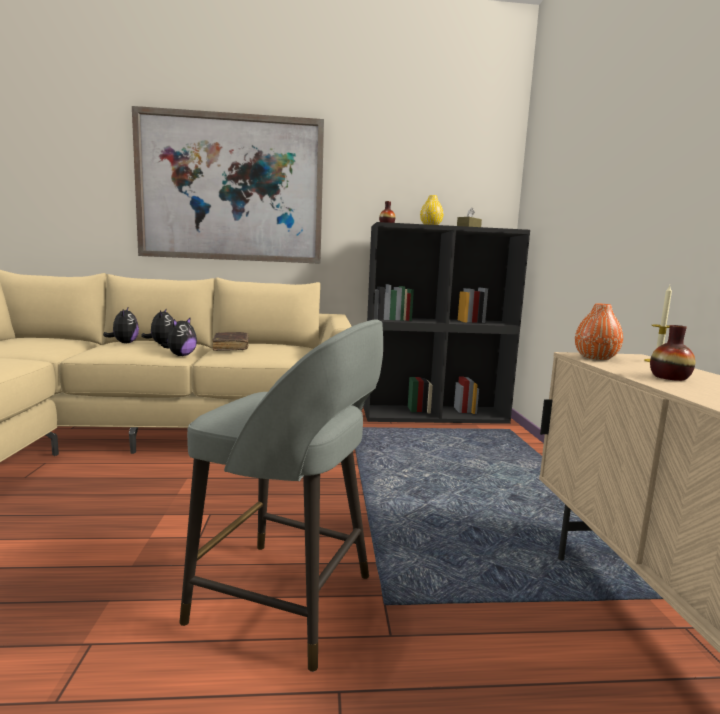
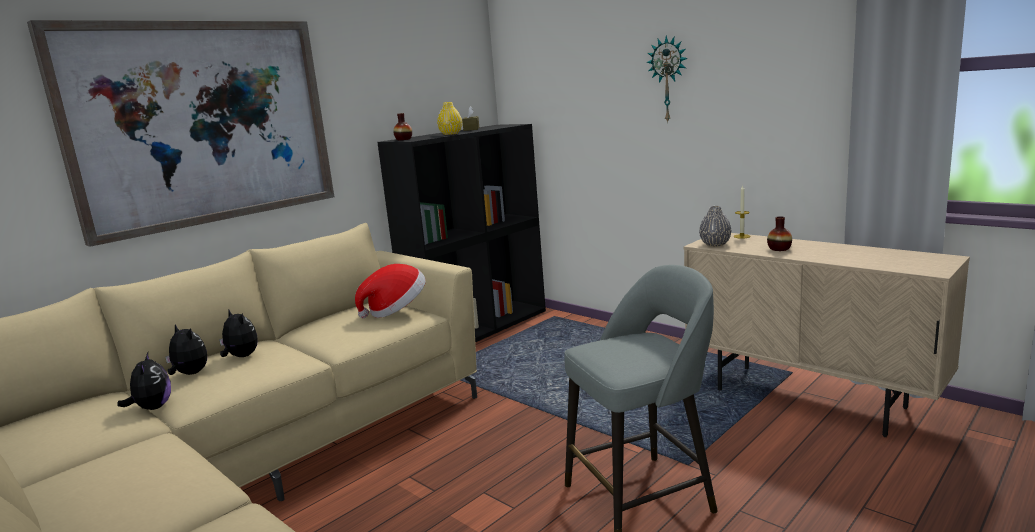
camera: 40 degrees left, 5 degrees up
(181, 355) = (302, 359): plush toy -> plush toy (152, 408)
(231, 347) = (327, 329): brown book -> none
(290, 350) = (396, 310): none -> hat
(595, 358) = (715, 244): orange vase -> grey vase
(649, 160) = (668, 79): none -> wall clock

